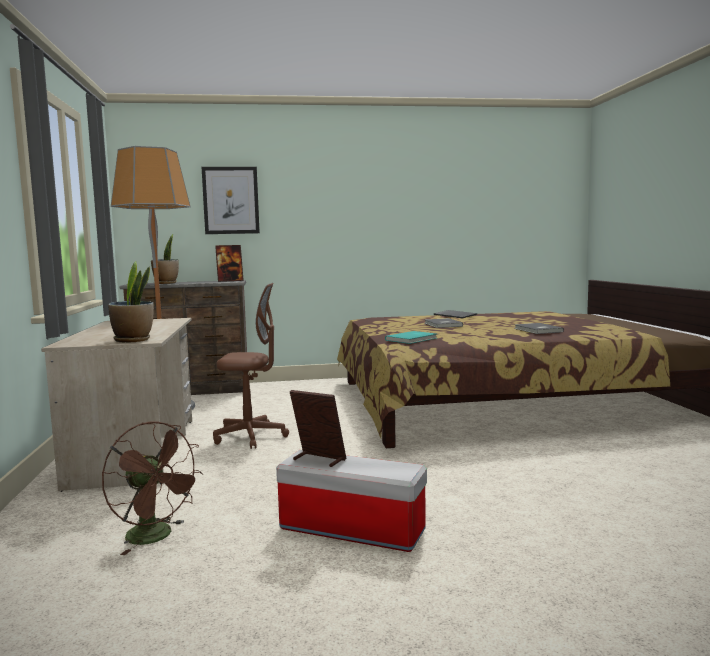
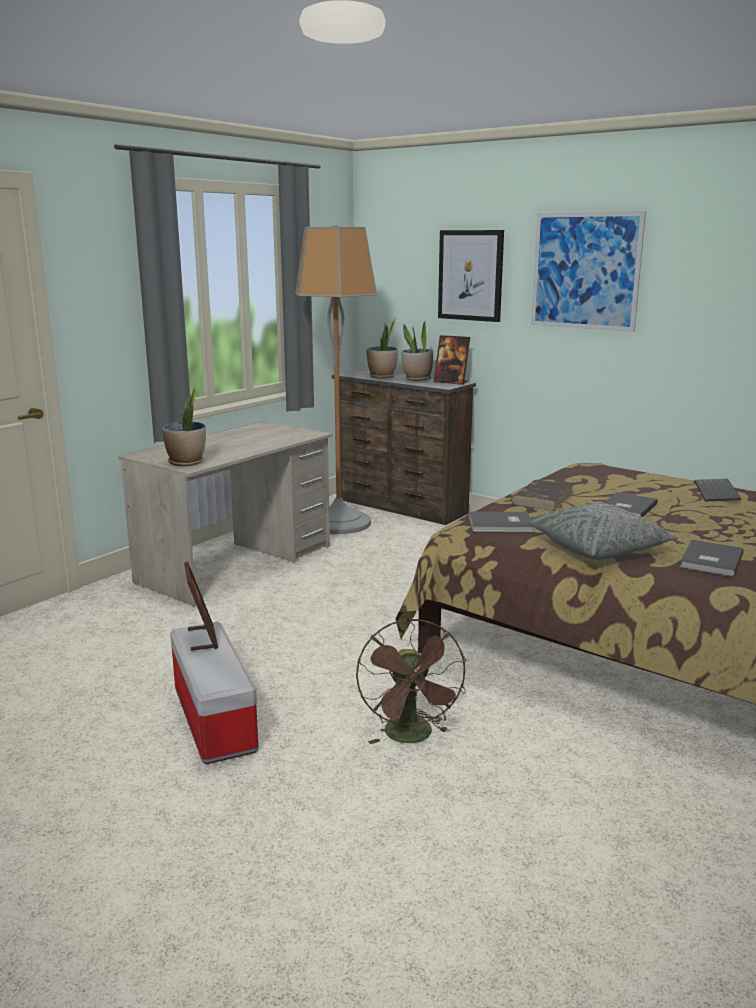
camera: 45 degrees right, 10 degrees up
(156, 537) = (109, 653): brown fan -> brown fan (412, 737)
(199, 282) = (417, 379): none -> potted plant
(250, 437) = (338, 585): brown office chair -> none
(322, 194) = (585, 271): none -> picture
(393, 329) = (542, 498): none -> brown book
(412, 339) = (501, 525): turquoise book -> grey book
(484, 336) = (599, 548): none -> grey pillow

